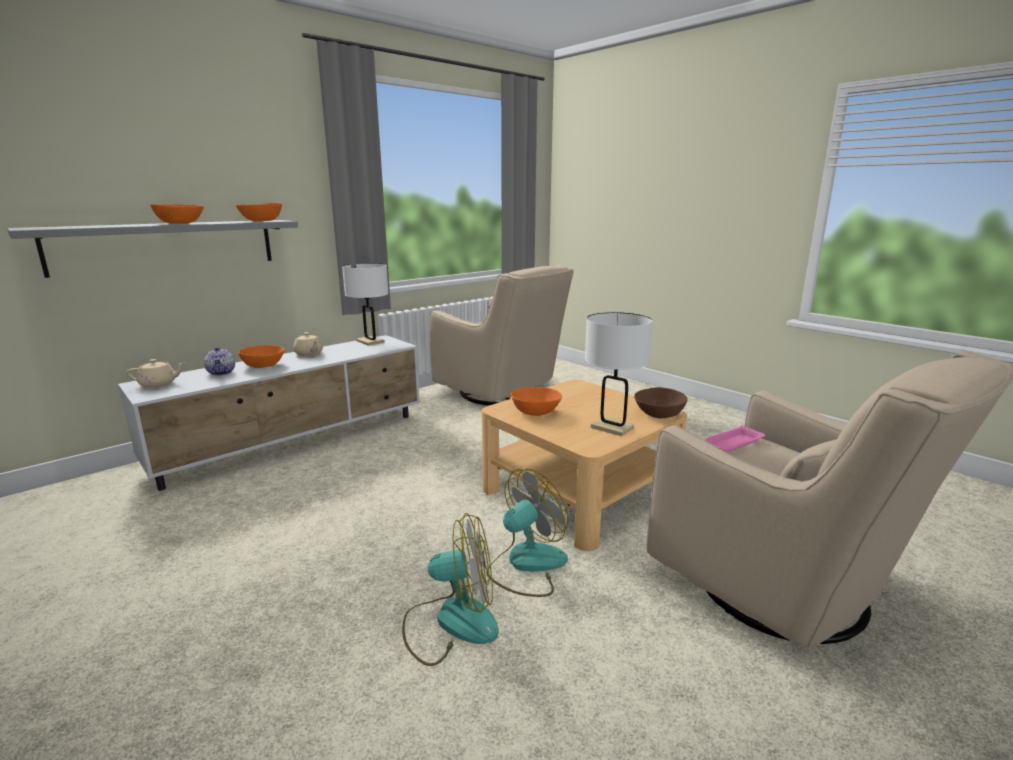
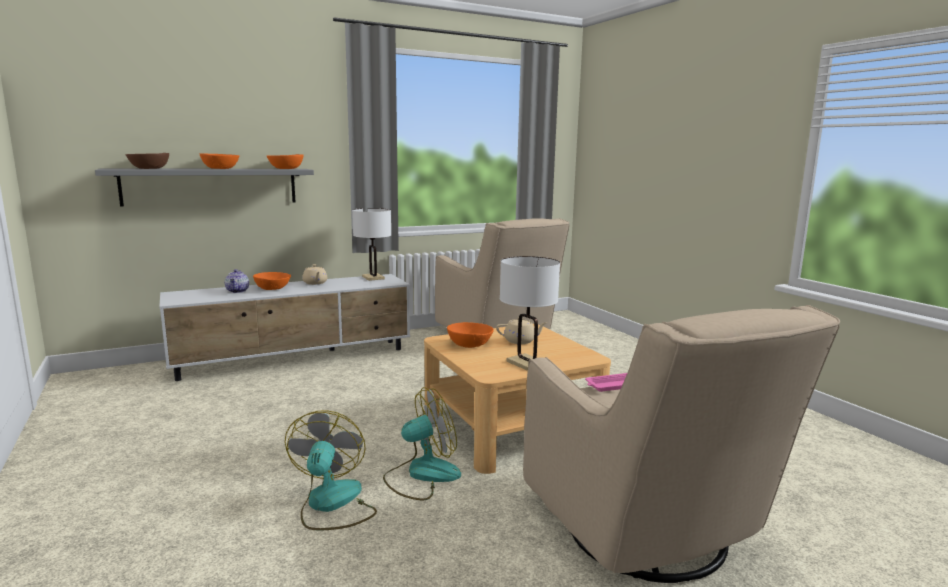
camera: 15 degrees right, 5 degrees down
(159, 384) = (187, 295): beige teapot -> beige teapot (520, 341)
(451, 622) = (331, 504): fan -> fan turned 105 degrees counterclockwise
(659, 414) = (582, 358): brown bowl -> brown bowl (149, 168)

